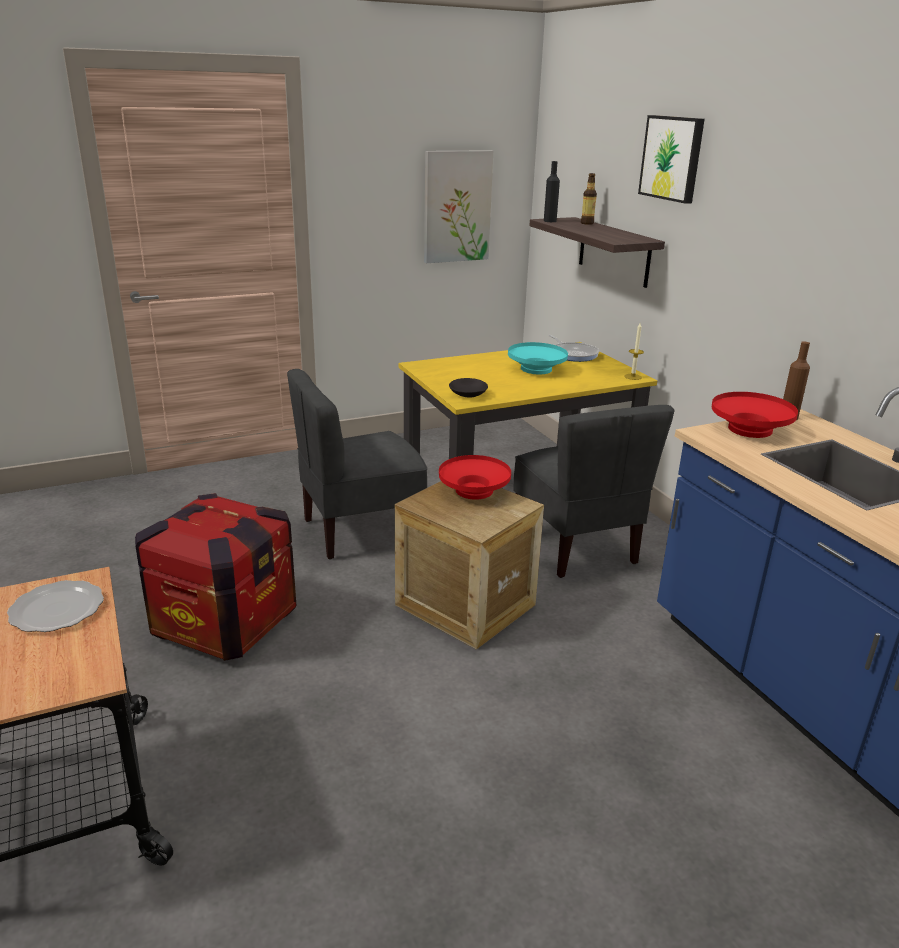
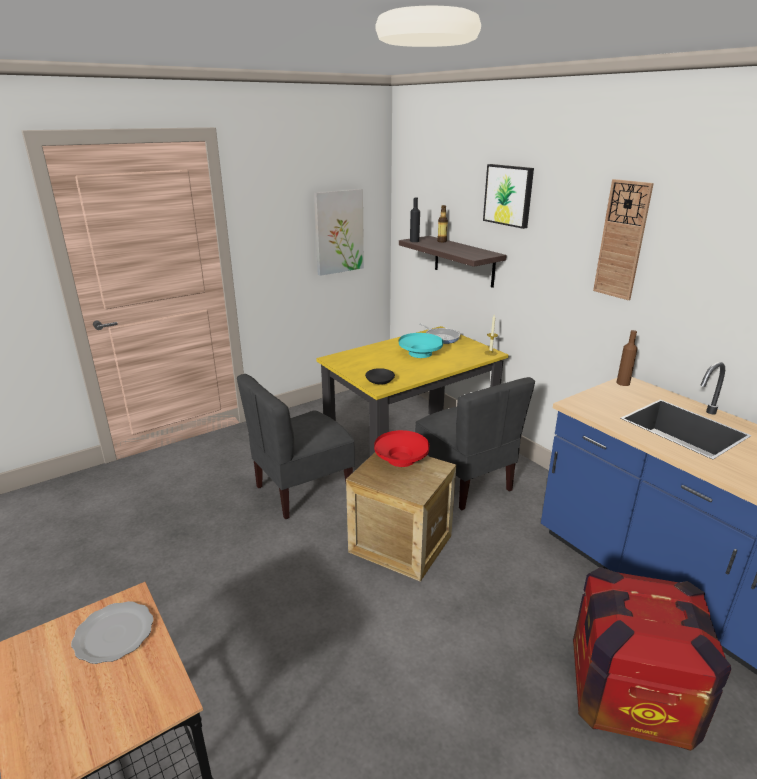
camera: 10 degrees left, 0 degrees up
(225, 623) = (219, 589): crate -> crate (630, 693)
(749, 430) = (602, 397): red bowl -> none
(806, 217) = (622, 240): none -> wall clock

